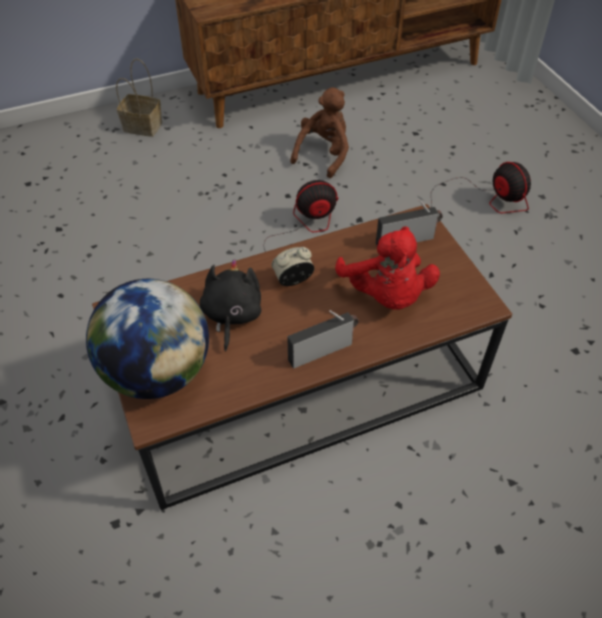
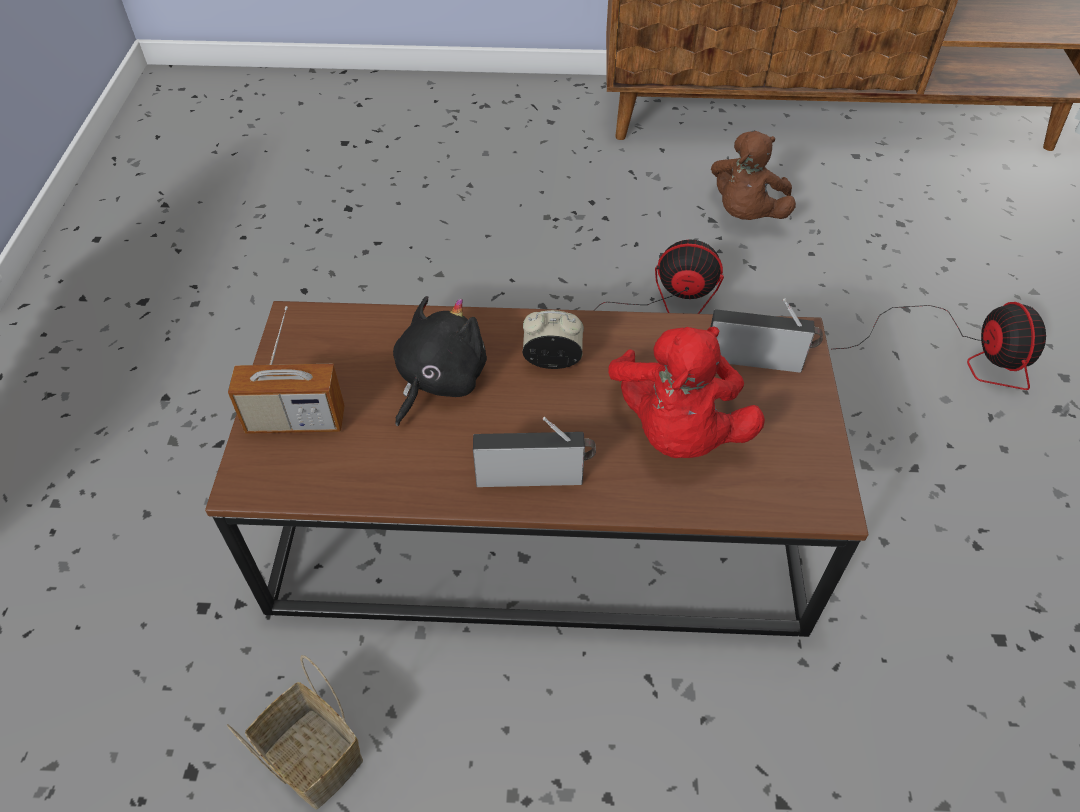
camera: 25 degrees right, 0 degrees up
(141, 126) = (518, 111): basket -> basket (310, 757)
(158, 372) = (296, 421): globe -> radio
(324, 154) = (745, 214): brown plush toy -> brown plush toy turned 150 degrees clockwise

